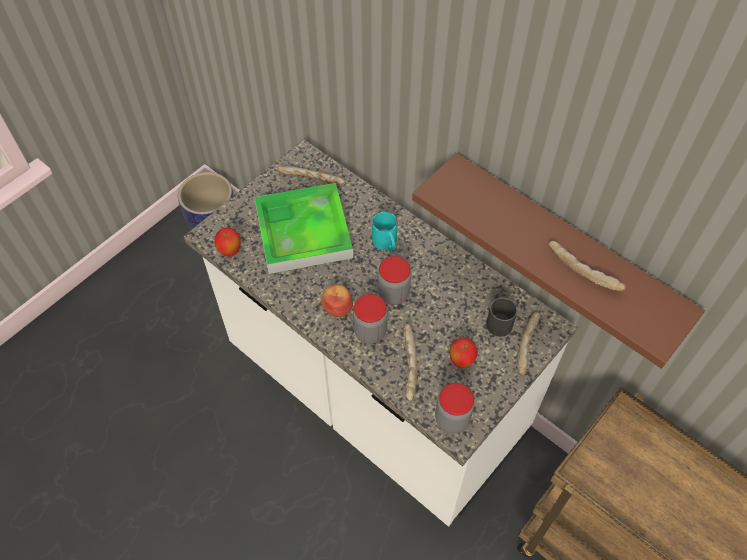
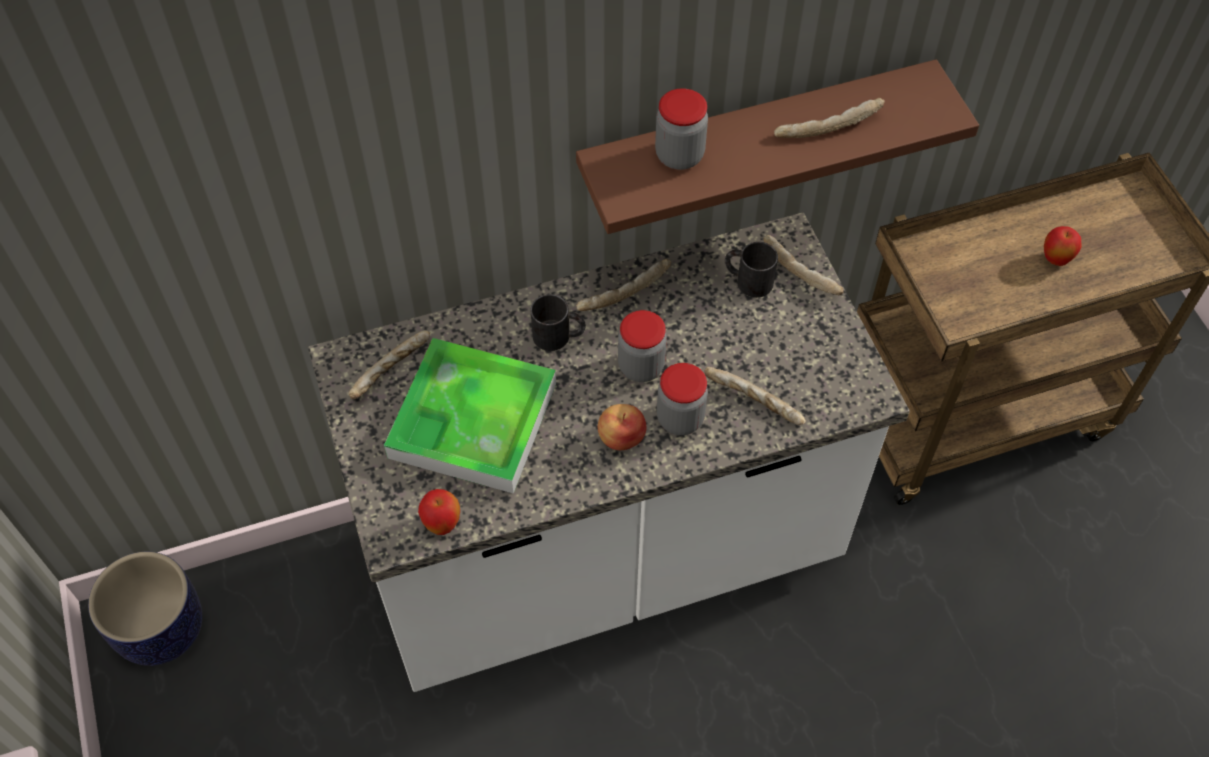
camera: 60 degrees left, 0 degrees up
(386, 243) = (559, 336): turquoise mug -> black mug
(440, 259) = (623, 291): none -> bread
(452, 419) = (851, 394): jar -> jar (679, 155)
(461, 361) = (781, 345): apple -> apple (1055, 259)

